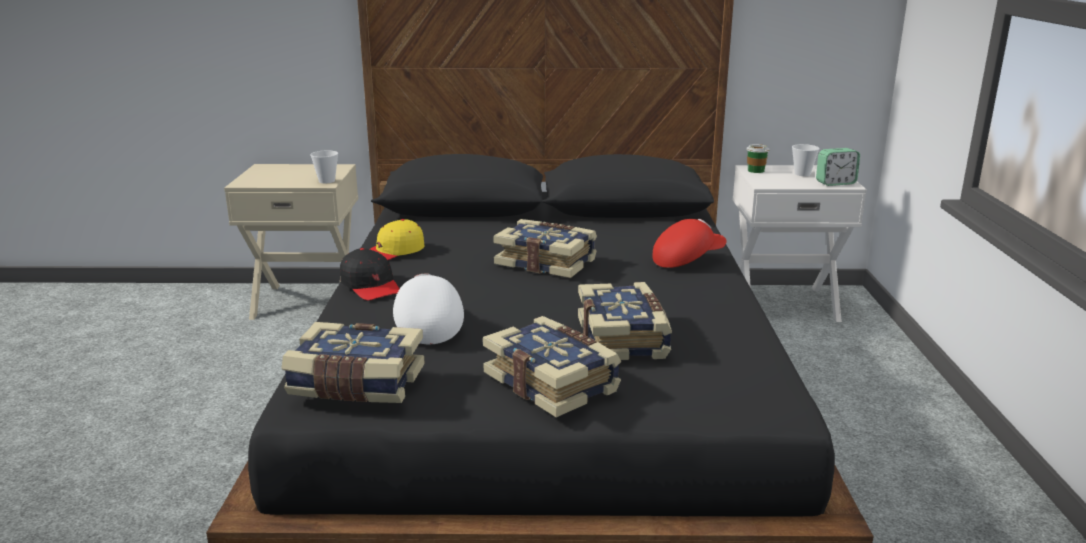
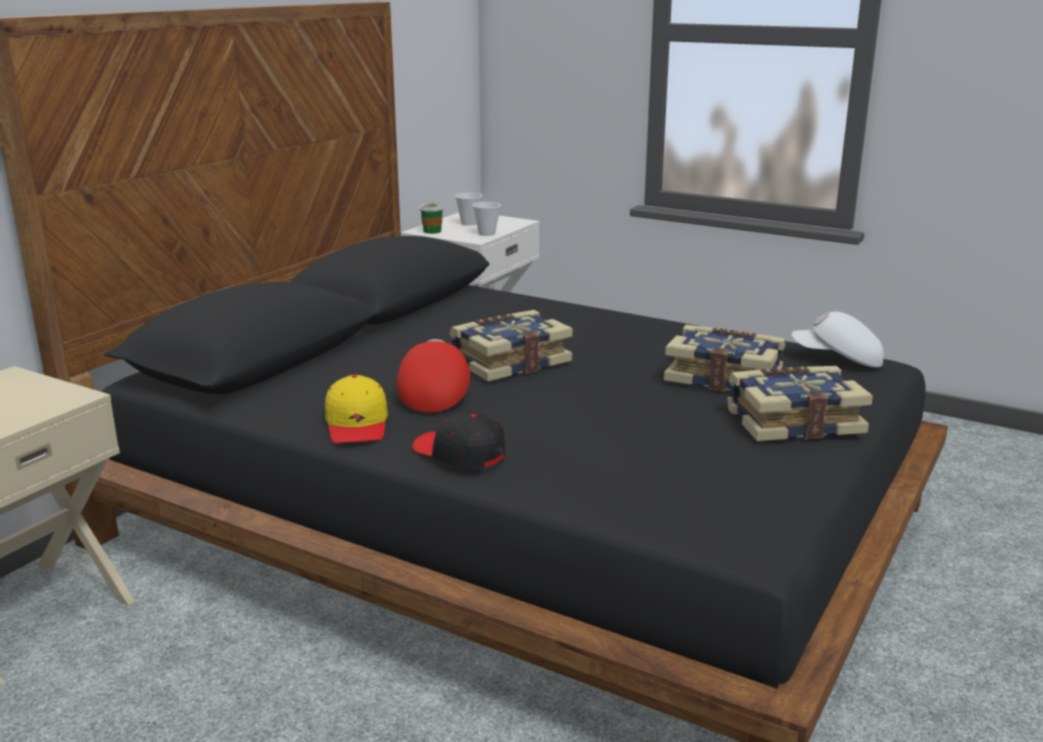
camera: 60 degrees left, 0 degrees up
(327, 181) = (66, 394): cup -> cup (486, 234)
(356, 384) = (743, 501): book -> none
(371, 286) = (459, 453): black cap -> black cap turned 135 degrees counterclockwise
(427, 326) = (629, 442): white cap -> white cap (837, 360)
(687, 260) = (573, 315): red cap -> red cap (433, 394)
(835, 183) = (510, 223): alarm clock -> none

